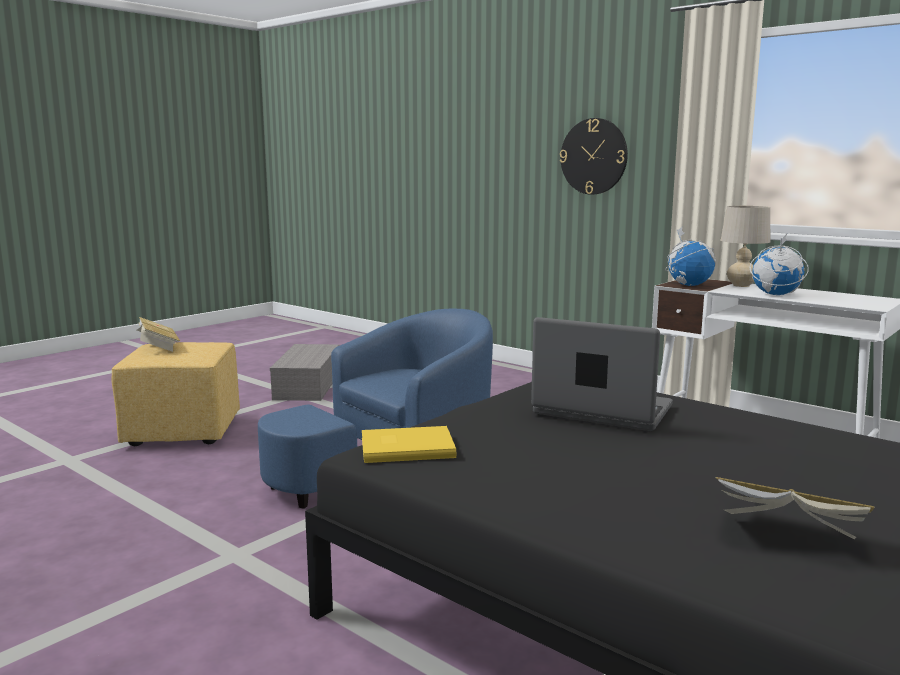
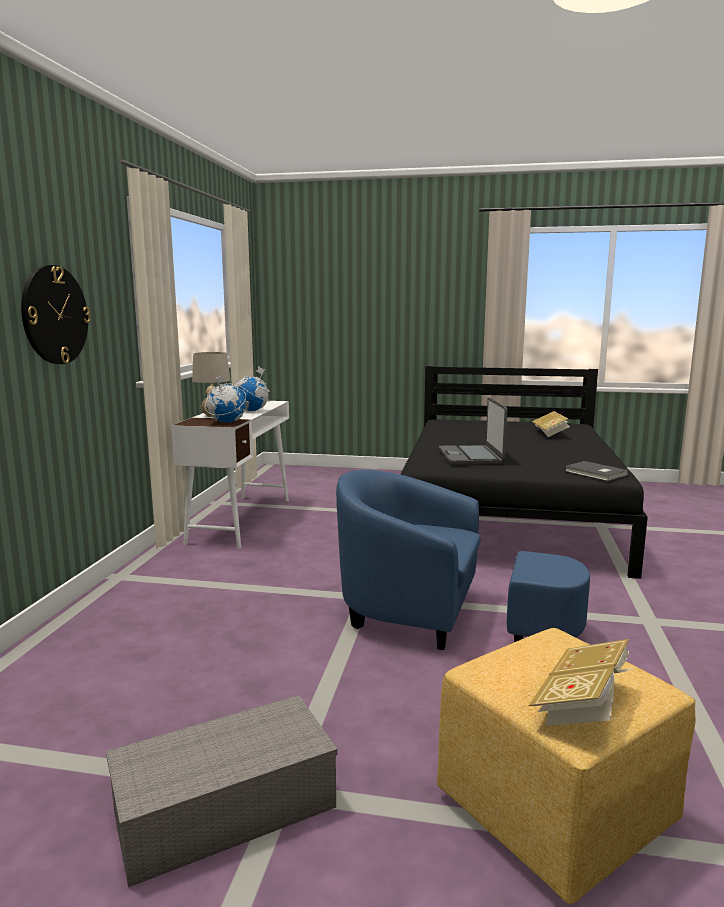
camera: 120 degrees left, 0 degrees up
(405, 447) = (595, 473): yellow book -> grey book

